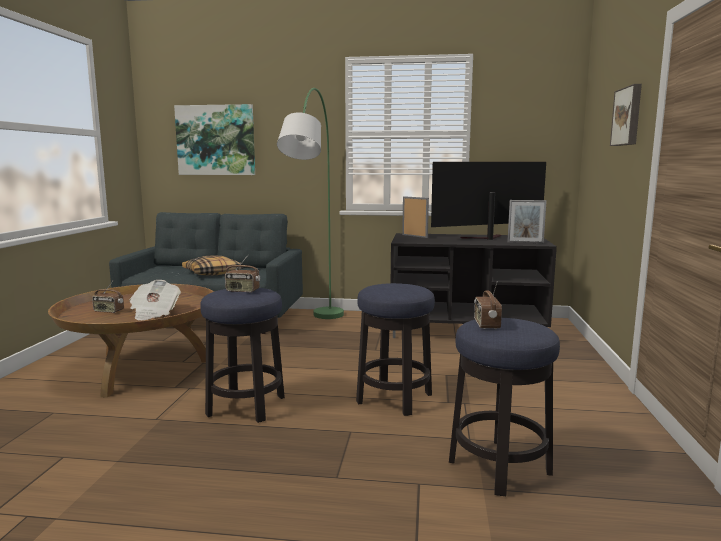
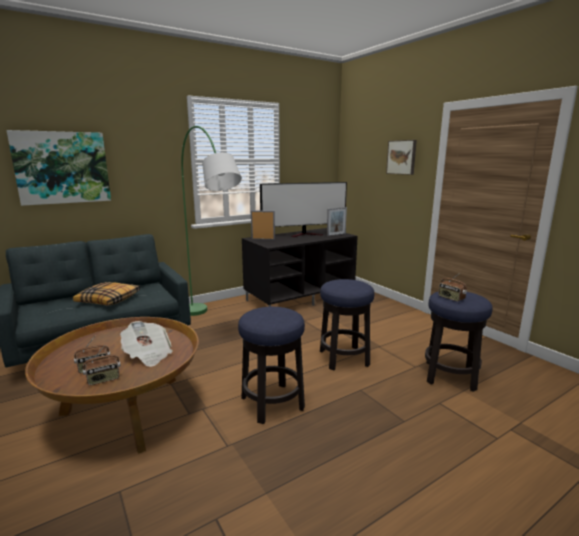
camera: 40 degrees left, 5 degrees up
(242, 291) = (267, 313): radio -> radio (103, 379)
(484, 238) = (306, 235): television -> television turned 135 degrees counterclockwise

